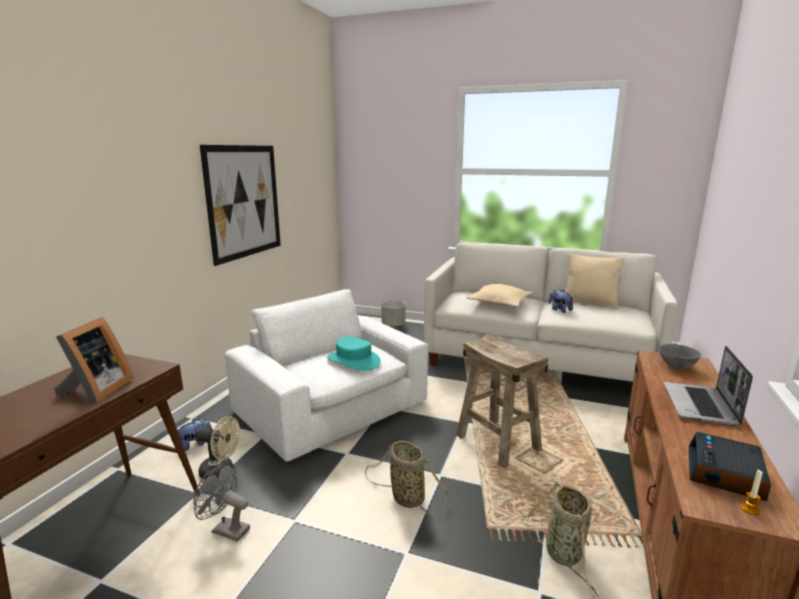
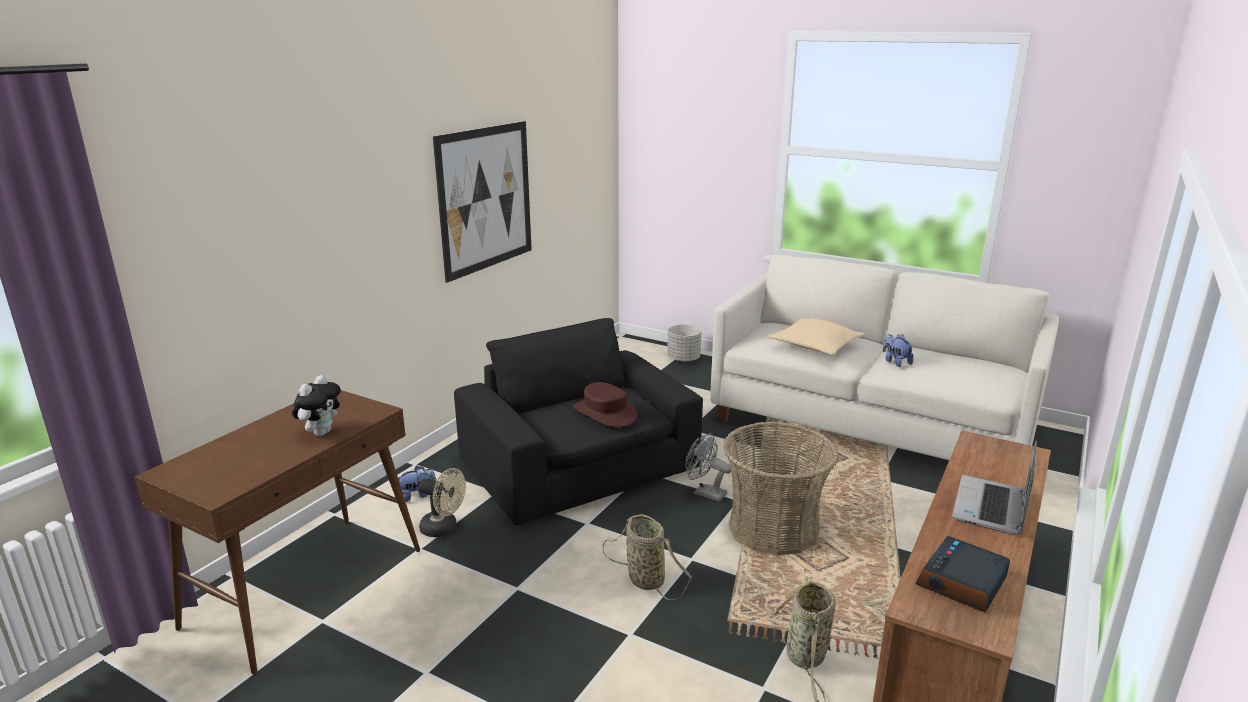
camera: 10 degrees right, 5 degrees up
(96, 390) = (321, 432): picture frame -> plush toy
(225, 529) = (444, 588): grey fan -> grey fan (705, 493)
(333, 407) = (581, 466): white armchair -> black armchair
(353, 360) = (605, 412): turquoise hat -> brown hat
(497, 442) = (773, 529): beige stool -> basket
(589, 303) = (944, 354): beige pillow -> none
(676, 367) = (996, 457): grey bowl -> none
(749, 509) = (961, 618): candle -> none

